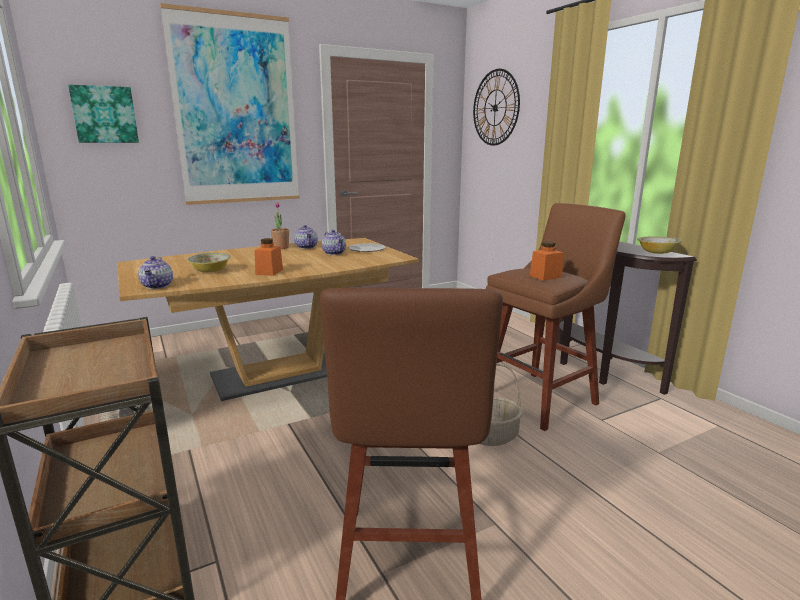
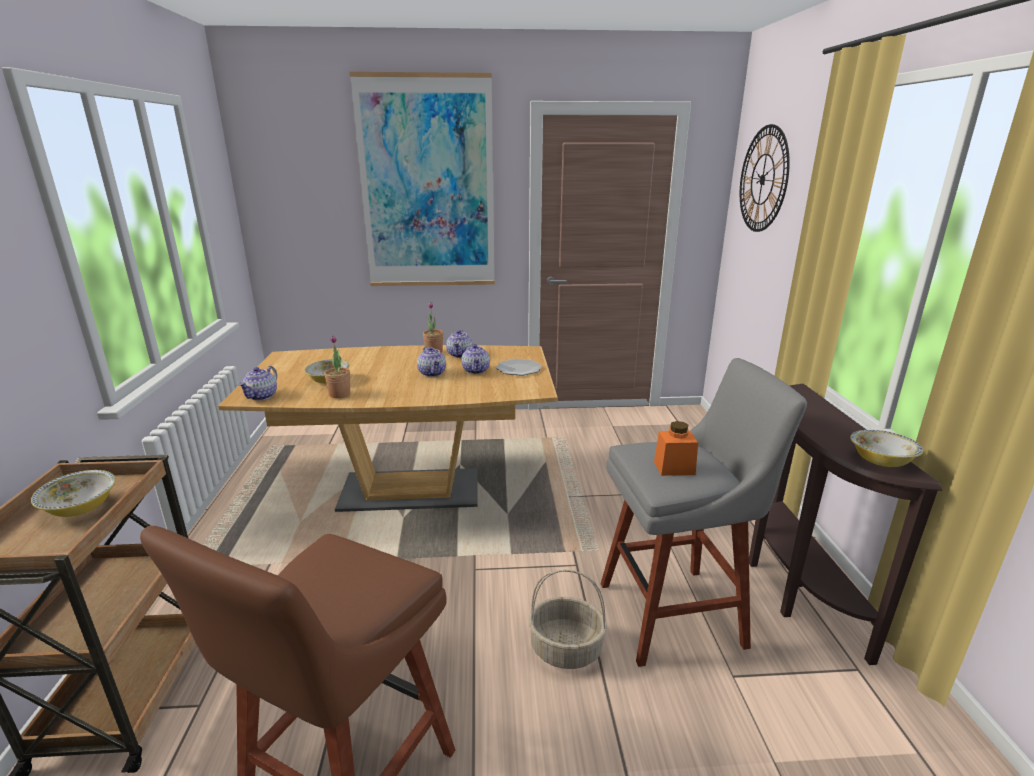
camera: 25 degrees right, 5 degrees up
(94, 363) = (81, 508): none -> bowl
(104, 114) = (296, 192): picture -> none
(235, 276) = (340, 394): none -> potted plant
(269, 272) = (377, 393): orange jar -> none
(300, 258) = (432, 373): none -> teapot
(541, 399) = (674, 614): brown stool -> grey stool

